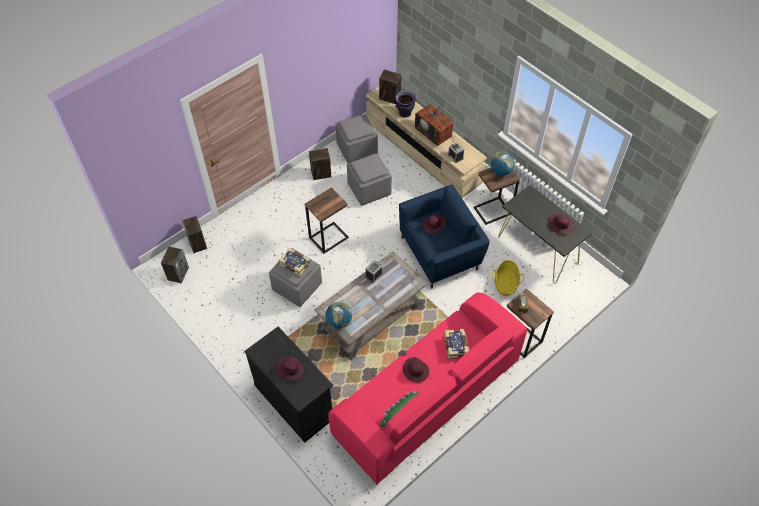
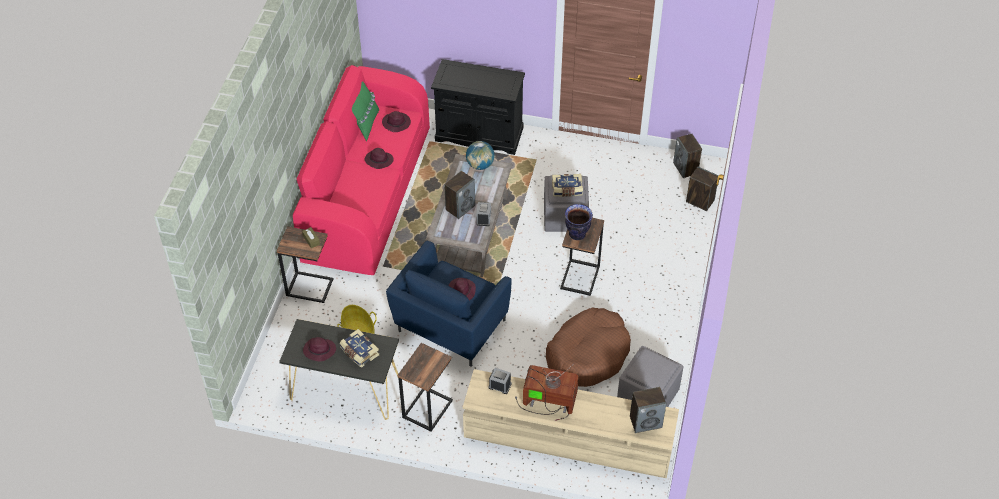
camera: 145 degrees right, 5 degrees down
(289, 369) = (475, 79): purple hat -> purple hat (397, 123)
(321, 174) = (657, 340): speaker -> speaker (460, 207)
(369, 189) = (587, 354): grey ottoman -> brown dog bed
(405, 113) = (607, 410): vase -> vase (577, 234)
(456, 346) = (356, 197): book -> book (359, 352)
(501, 171) = (425, 371): globe -> none

